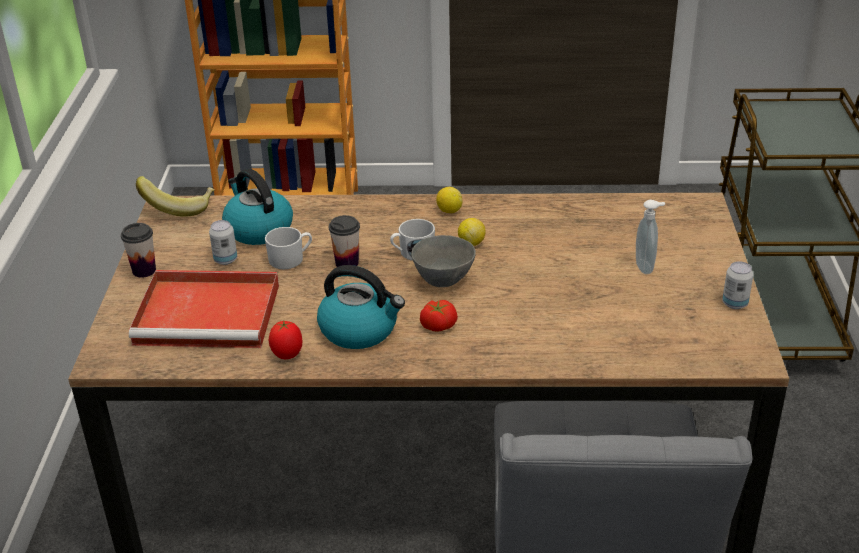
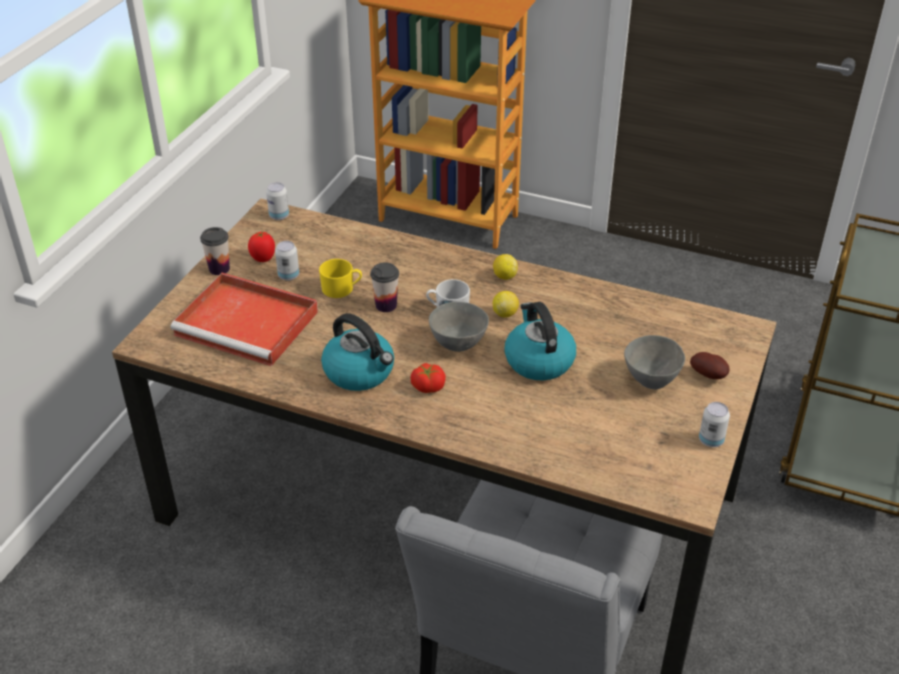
camera: 20 degrees right, 5 degrees up
(179, 207) = (279, 216): banana -> can
(258, 229) = (331, 253): kettle -> kettle (538, 361)
(287, 355) = (288, 379): tomato -> tomato (263, 259)
(290, 259) = (342, 289): white mug -> yellow mug
(646, 267) = (650, 380): soap dispenser -> grey bowl
(695, 250) = (709, 375): none -> potato

